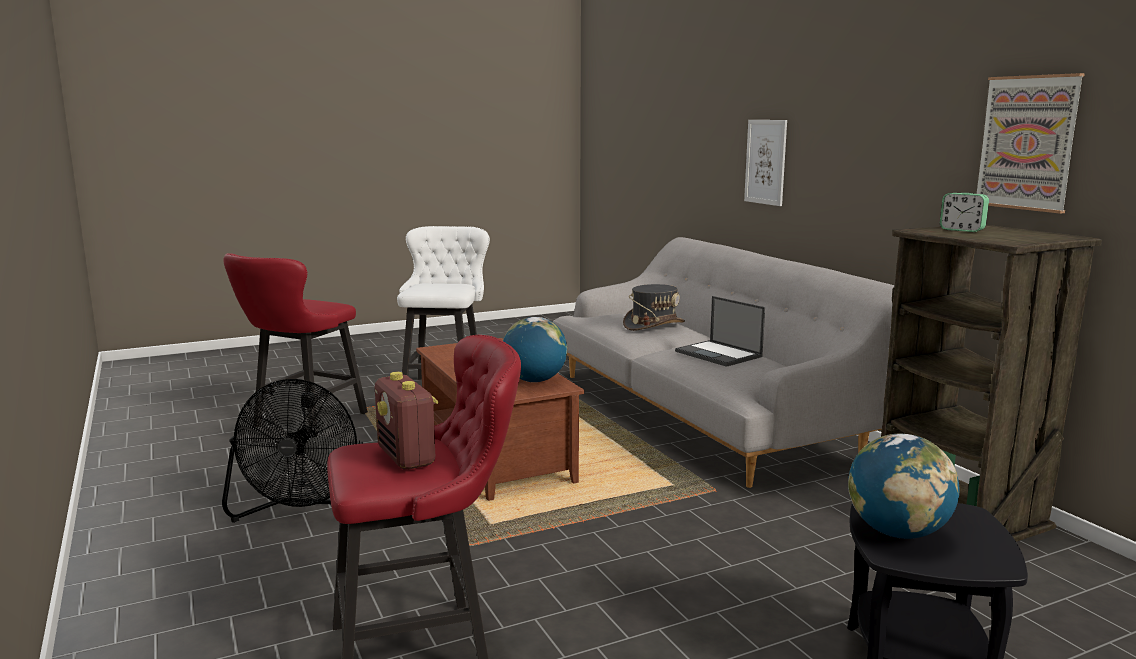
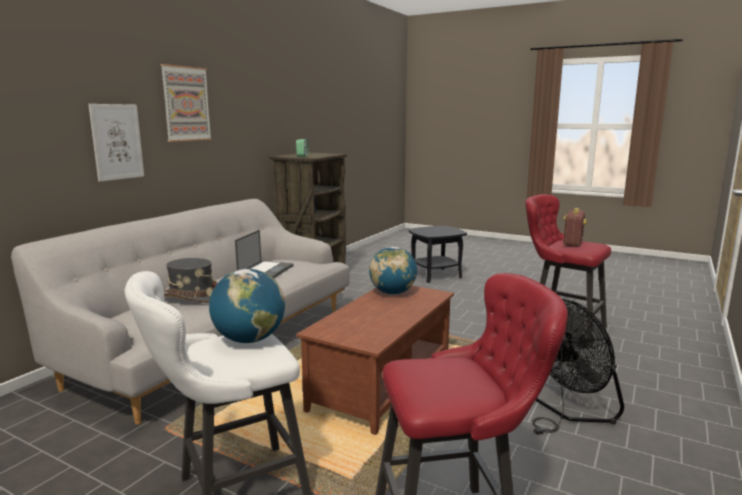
camera: 125 degrees left, 0 degrees up
(897, 532) = (444, 232): globe -> globe (249, 340)
(1027, 143) = (278, 116): picture -> picture (186, 104)

